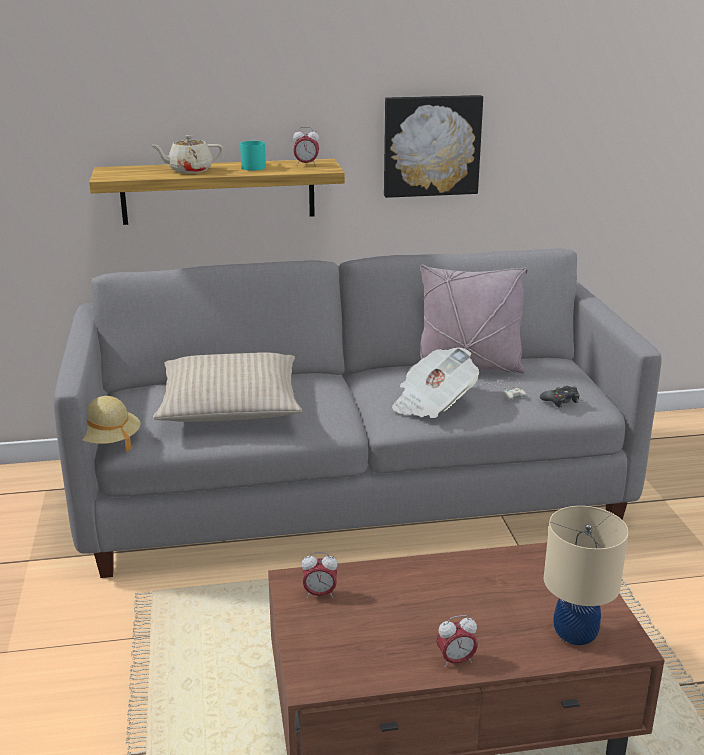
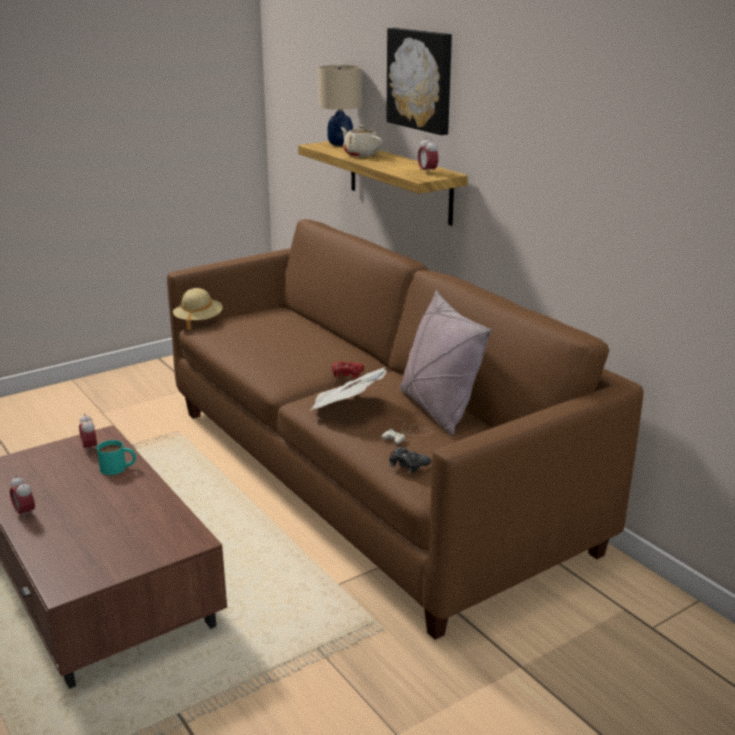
camera: 65 degrees right, 0 degrees up
(230, 405) = (276, 339): beige pillow -> none
(256, 166) = (399, 163): turquoise mug -> turquoise mug (118, 468)
(353, 493) = (368, 476): grey sofa -> brown sofa
(355, 390) = (347, 374): none -> red game controller
(431, 145) = (537, 184): picture -> picture (421, 80)
(577, 635) = (70, 561): beige table lamp -> beige table lamp (340, 144)

